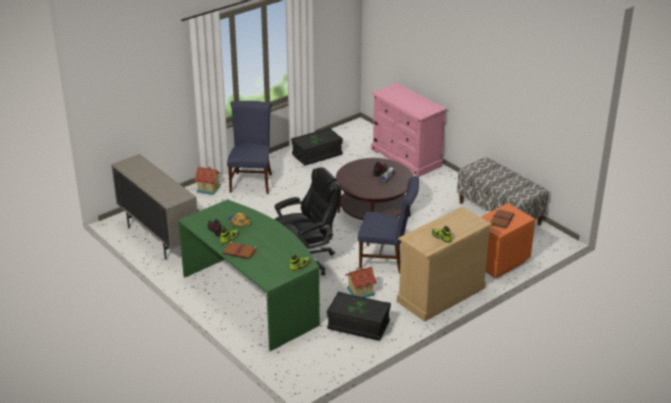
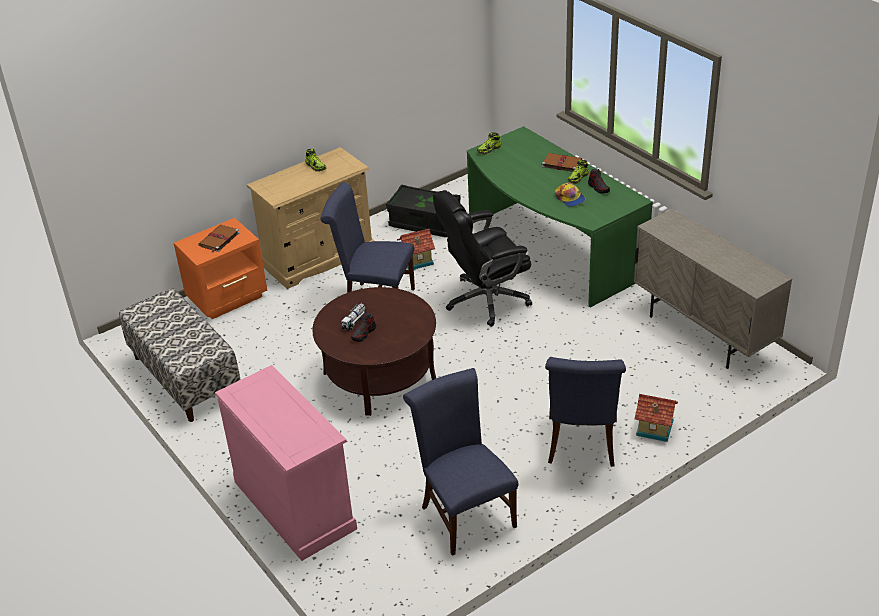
camera: 175 degrees left, 5 degrees up
(317, 155) = (464, 513): black storage box -> blue chair

